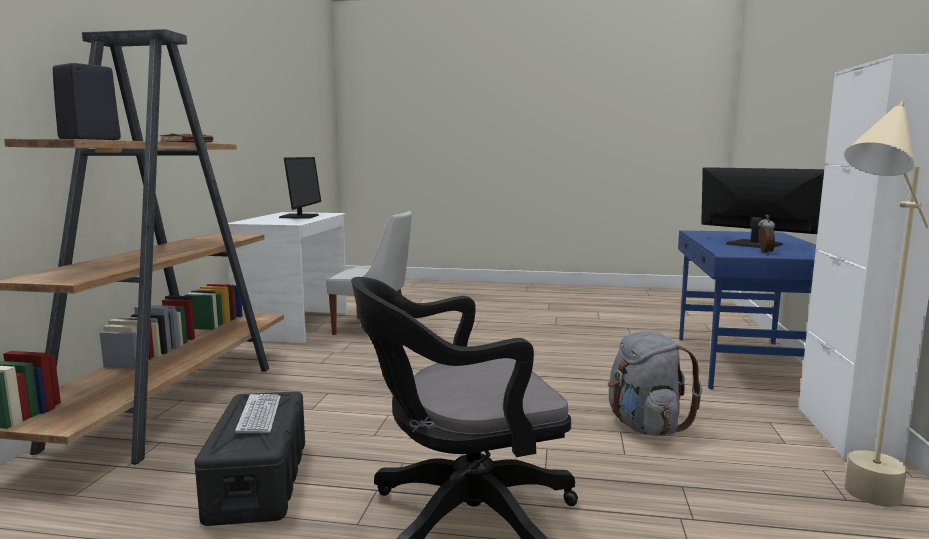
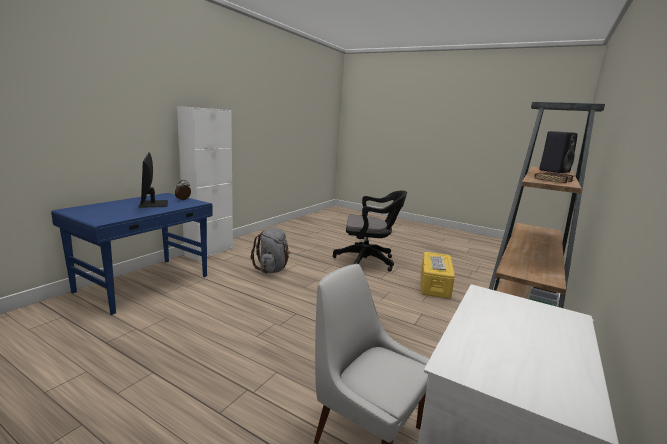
camera: 160 degrees left, 5 degrees up
(259, 479) = (434, 284): black storage box -> yellow storage box
(300, 216) = (506, 342): monitor -> none
(855, 507) = (260, 242): beige floor lamp -> none

